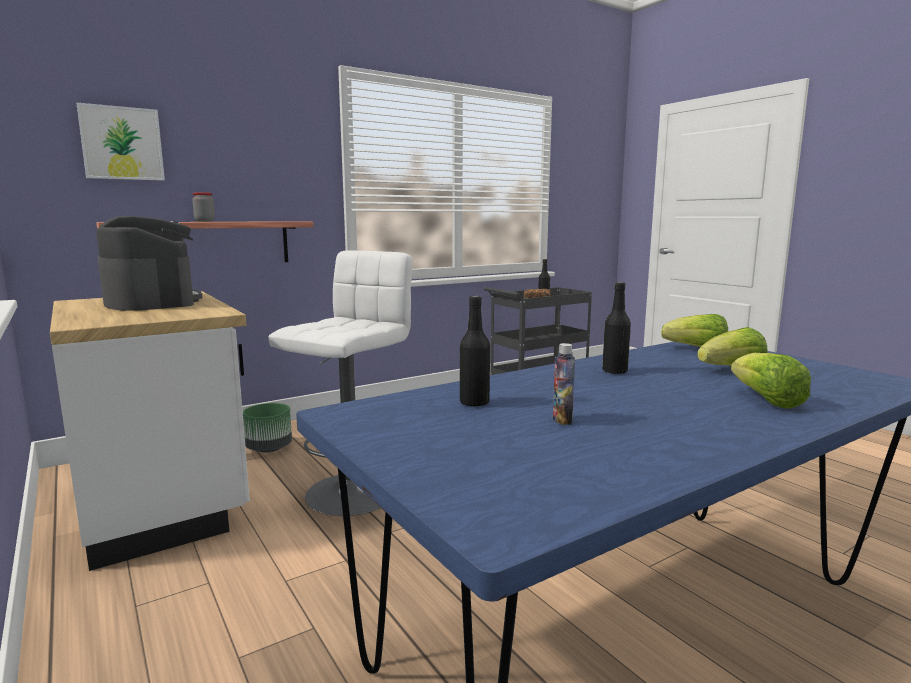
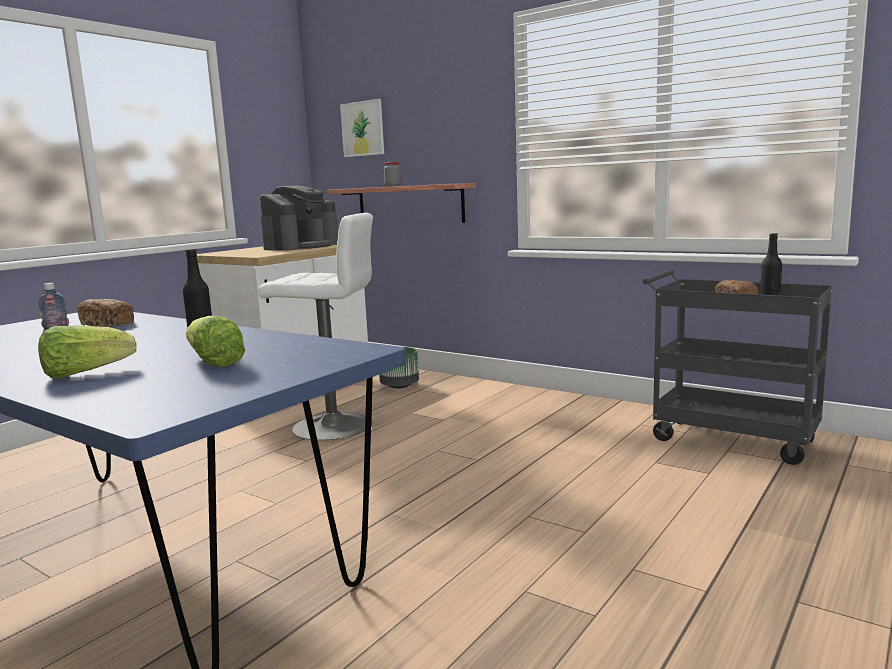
camera: 70 degrees right, 0 degrees up
(474, 403) = (107, 324): black bottle -> bread
(697, 349) = (319, 350): lettuce -> none

